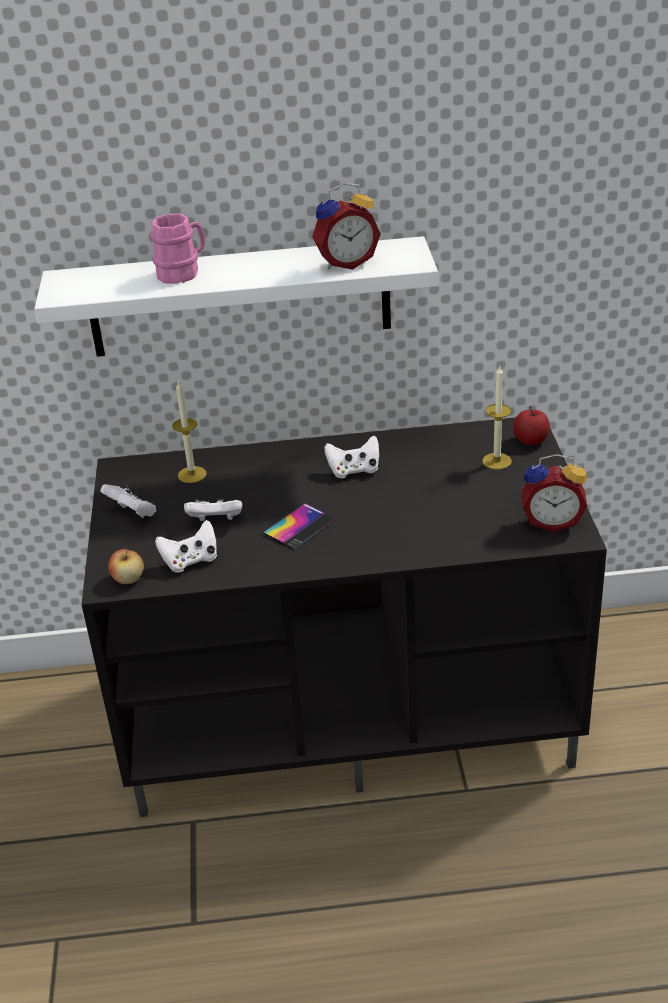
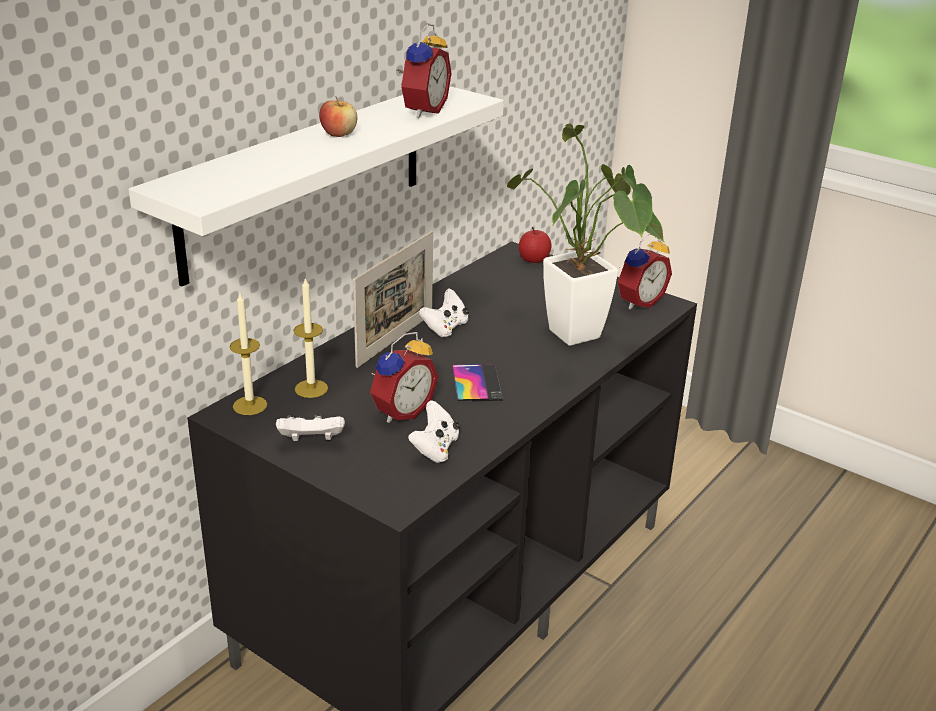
camera: 50 degrees left, 5 degrees down
(128, 579) = (407, 490): apple -> apple (339, 134)
(183, 272) = (291, 151): pink mug -> none
(216, 521) = (401, 411): white game controller -> alarm clock
(304, 463) = (395, 339): none -> picture frame
(437, 531) = (580, 340): none -> potted plant
(497, 461) = (535, 281): candle -> candle (250, 405)

